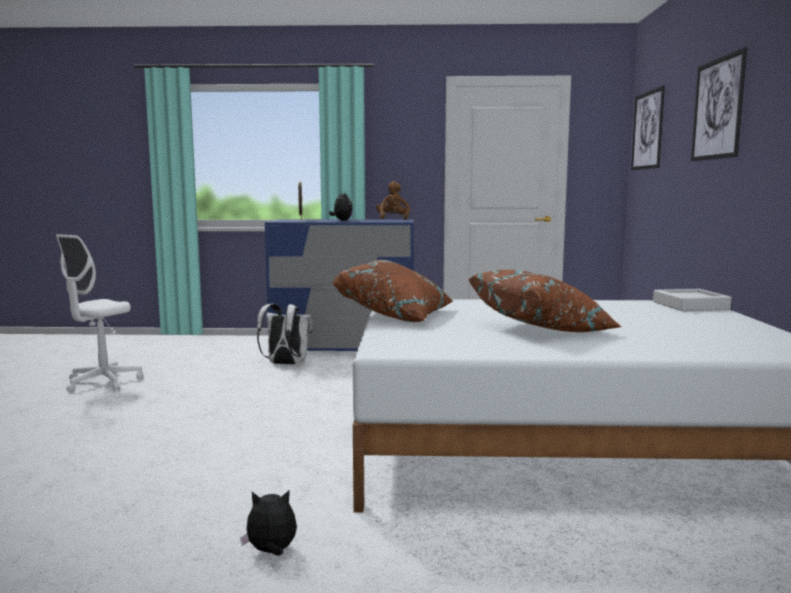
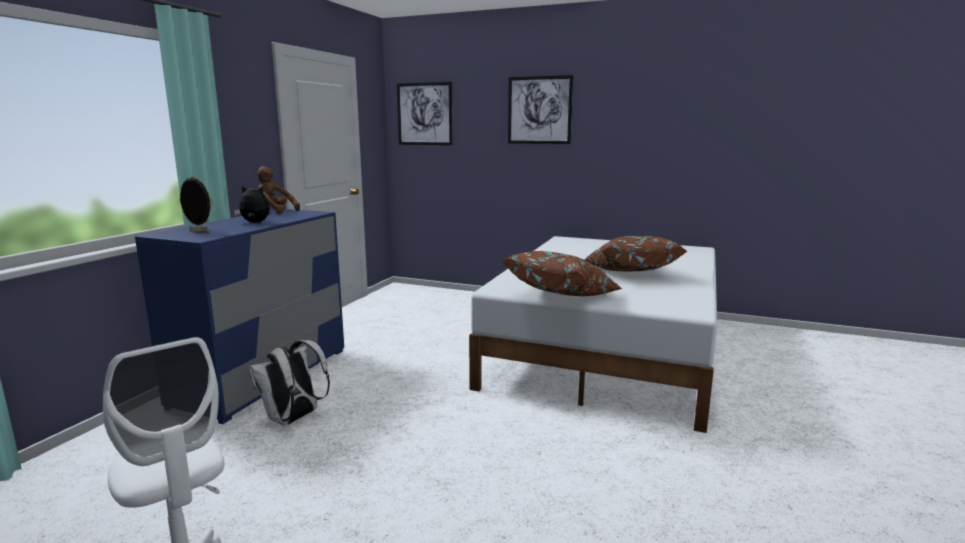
camera: 70 degrees left, 5 degrees up
(272, 552) = (771, 472): plush toy -> none
(690, 305) = (571, 240): grey tray -> none

